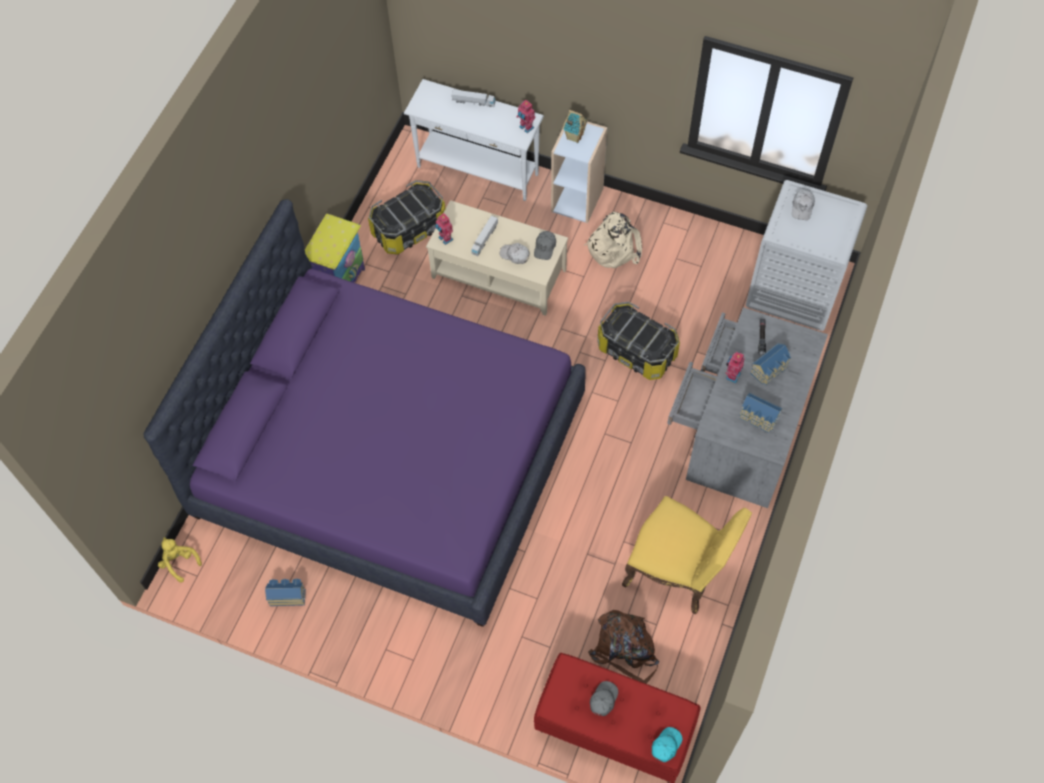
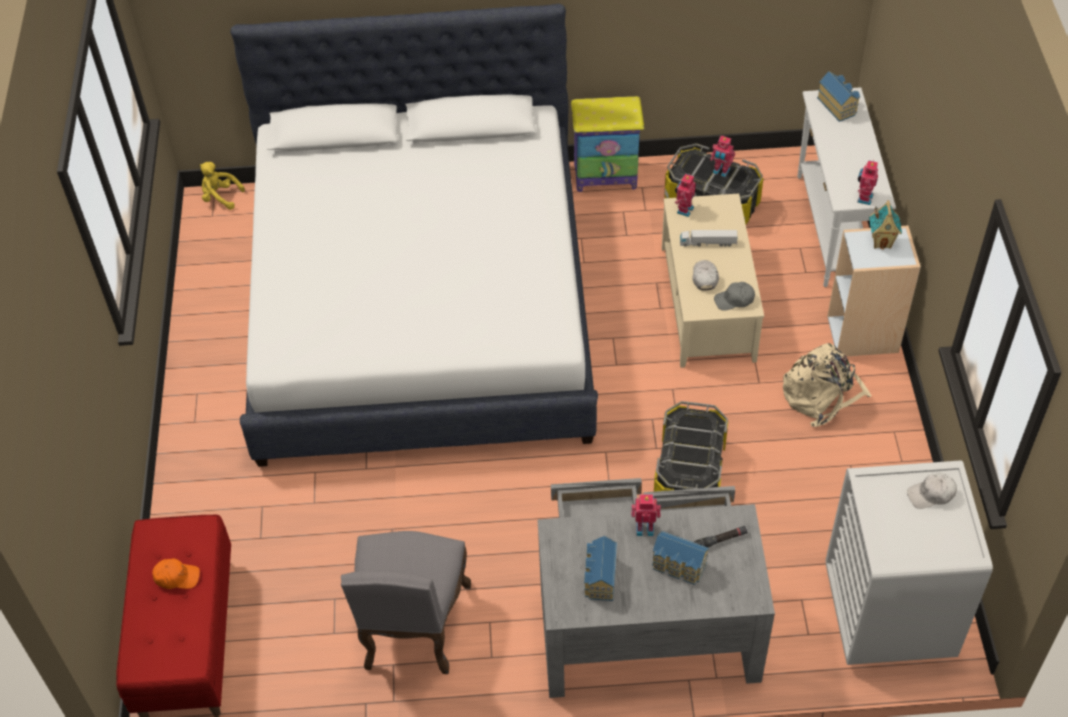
camera: 65 degrees right, 10 degrees down
(179, 562) = (220, 197): yellow plush toy -> yellow plush toy turned 90 degrees counterclockwise
(287, 595) = (222, 290): toy house -> toy house (838, 105)
(390, 455) = (421, 305): purple bed -> white bed
(408, 204) = (721, 172): none -> toy robot
(473, 102) = (863, 140): toy truck -> none
(603, 699) = (177, 577): grey cap -> orange cap
(625, 649) = (288, 613): brown backpack -> none
(666, 745) = (143, 660): turquoise cap -> none
(676, 572) = (412, 629): yellow chair -> grey chair

